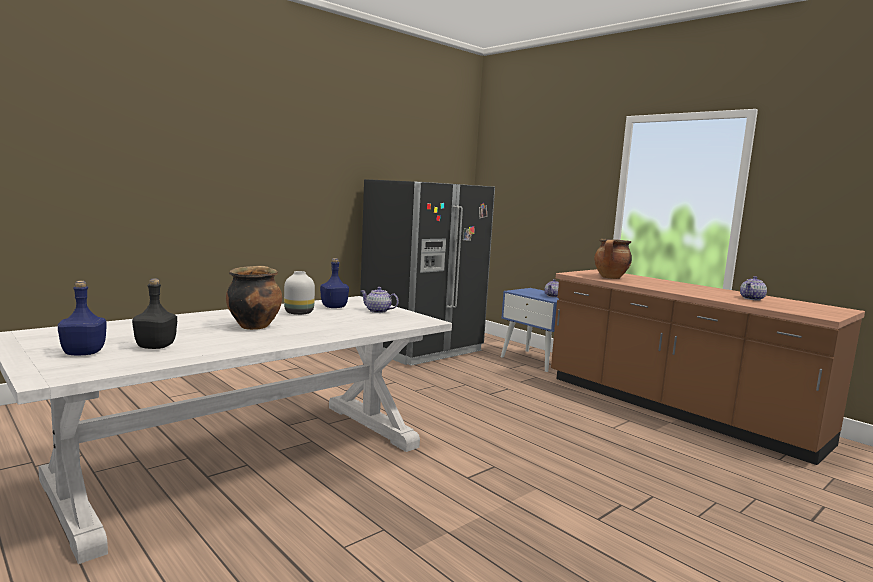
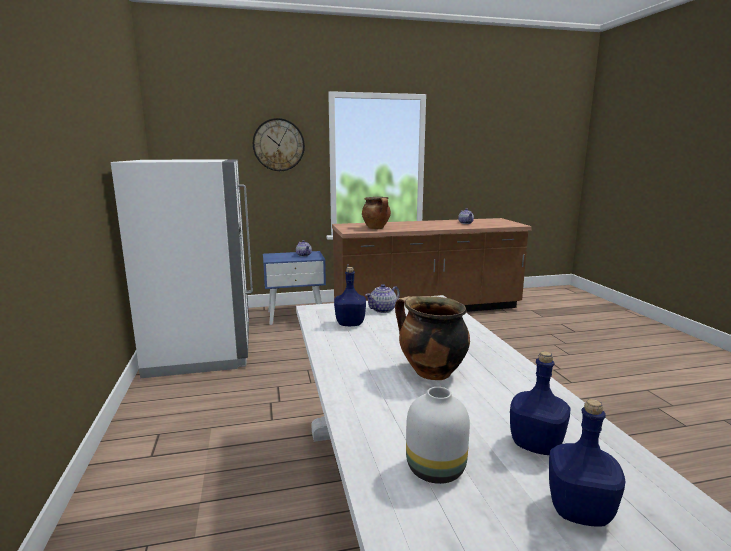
camera: 60 degrees left, 5 degrees up
(155, 347) = (537, 445): black bottle -> blue bottle
(299, 313) = (371, 343): white vase -> white vase (437, 470)
(421, 349) = (202, 349): black fridge -> white fridge
(570, 176) = (278, 145): none -> wall clock

